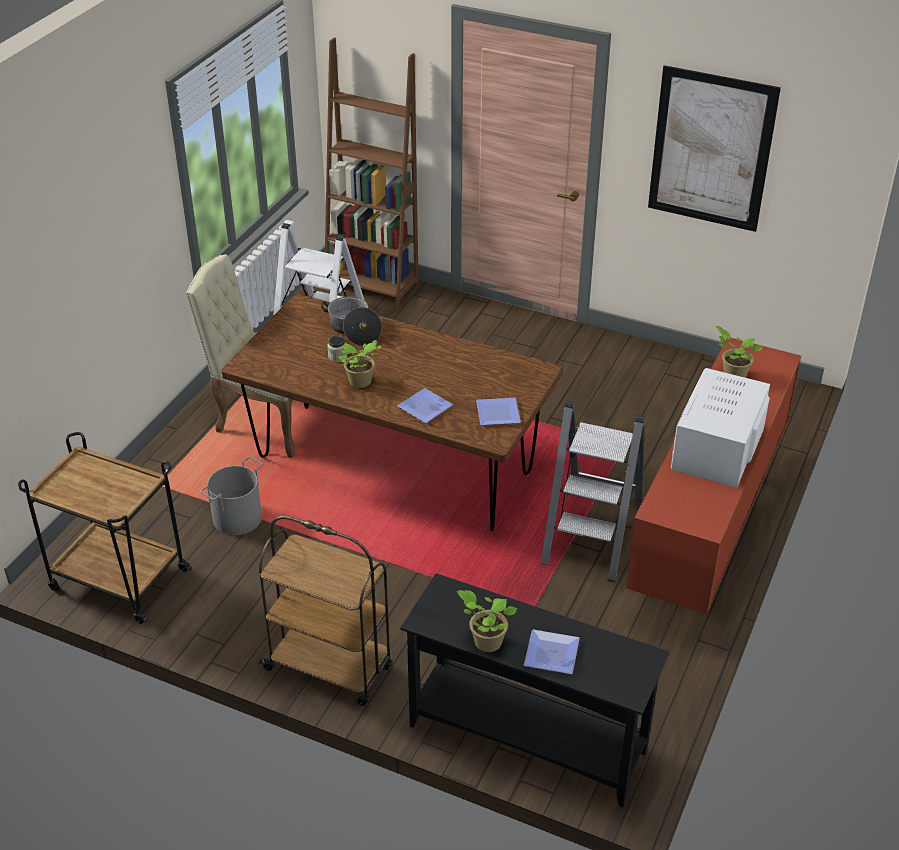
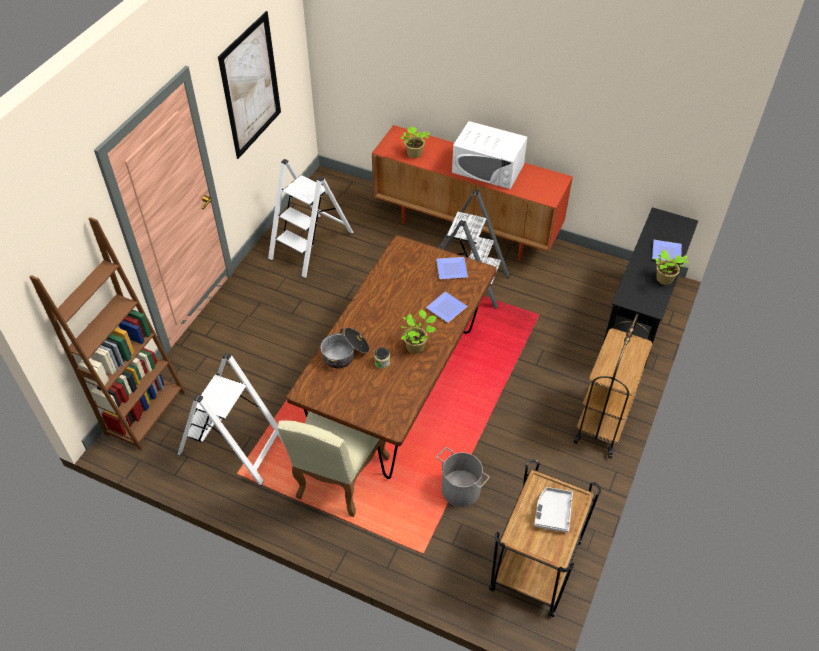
camera: 90 degrees left, 10 degrees up
(103, 491) = (552, 512): none -> grey tray
(647, 384) = (312, 245): none -> white step ladder

